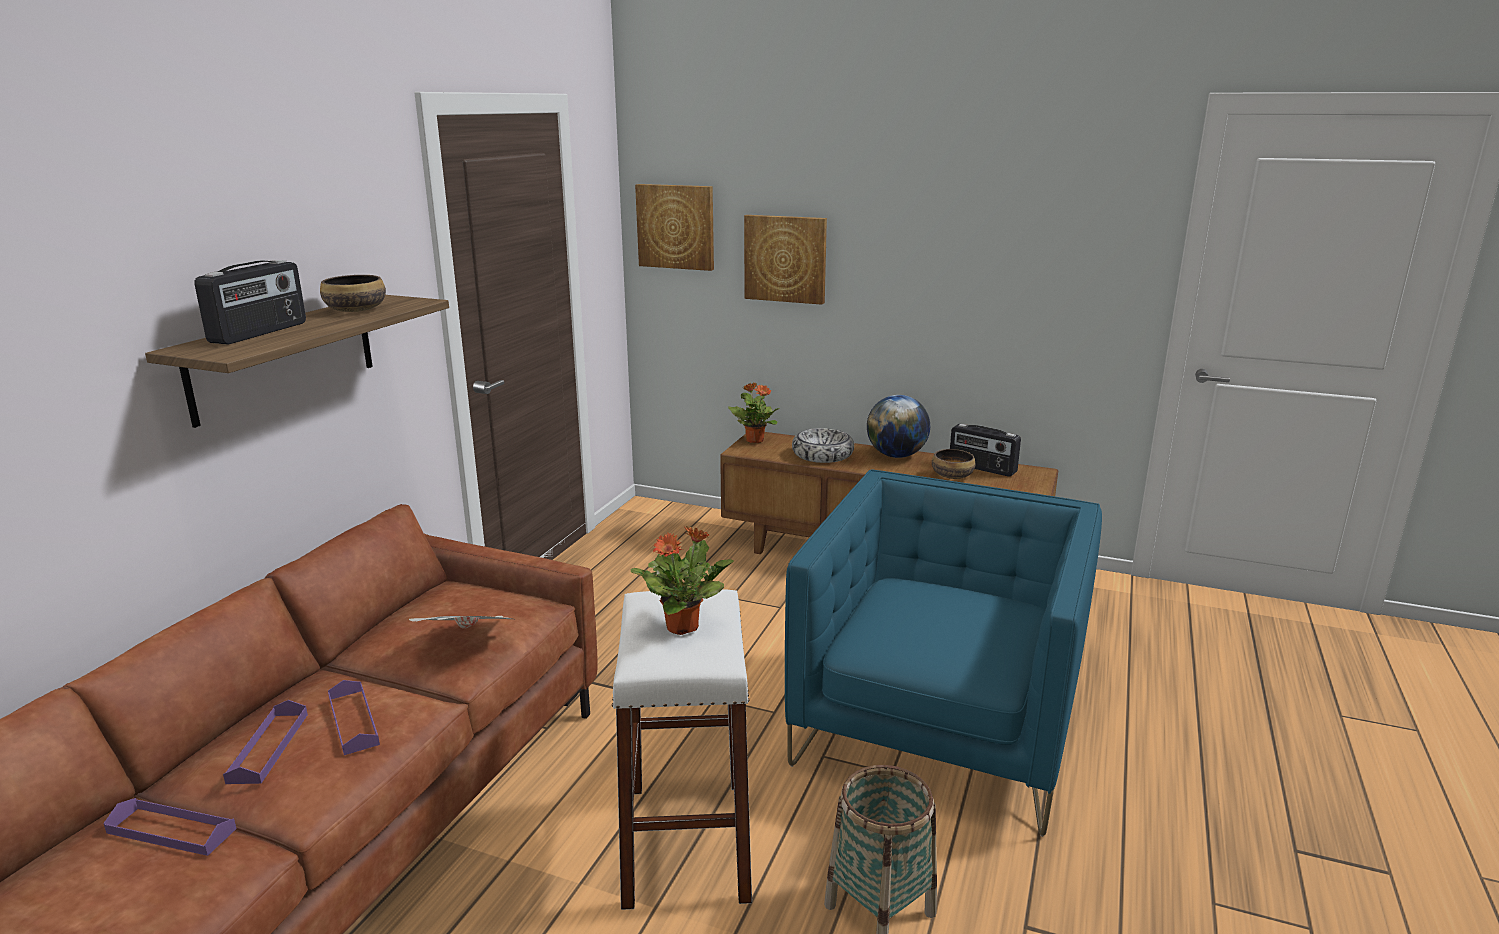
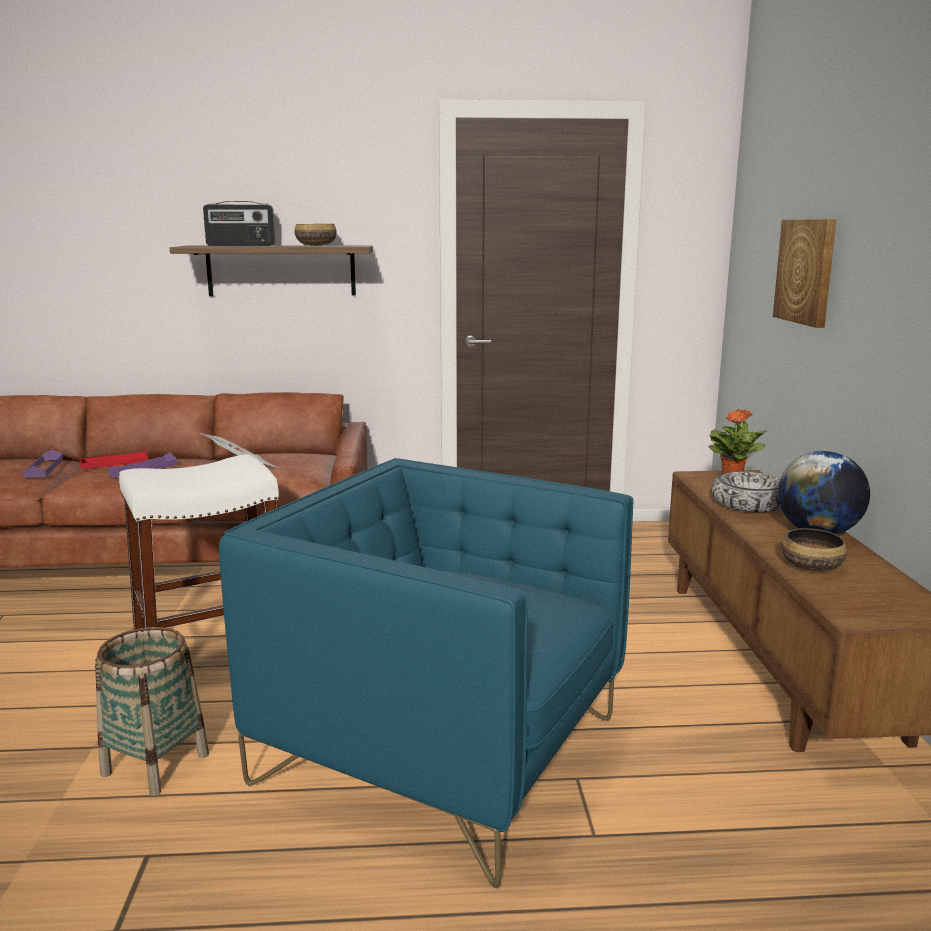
camera: 65 degrees right, 5 degrees down
(268, 747) = (114, 463): purple tray -> red tray
(676, 226) = (753, 236): picture -> none
(683, 626) = (203, 472): potted plant -> none
(938, 730) = (441, 753): blue armchair -> blue armchair turned 150 degrees counterclockwise
(982, 468) = (872, 579): radio -> none

